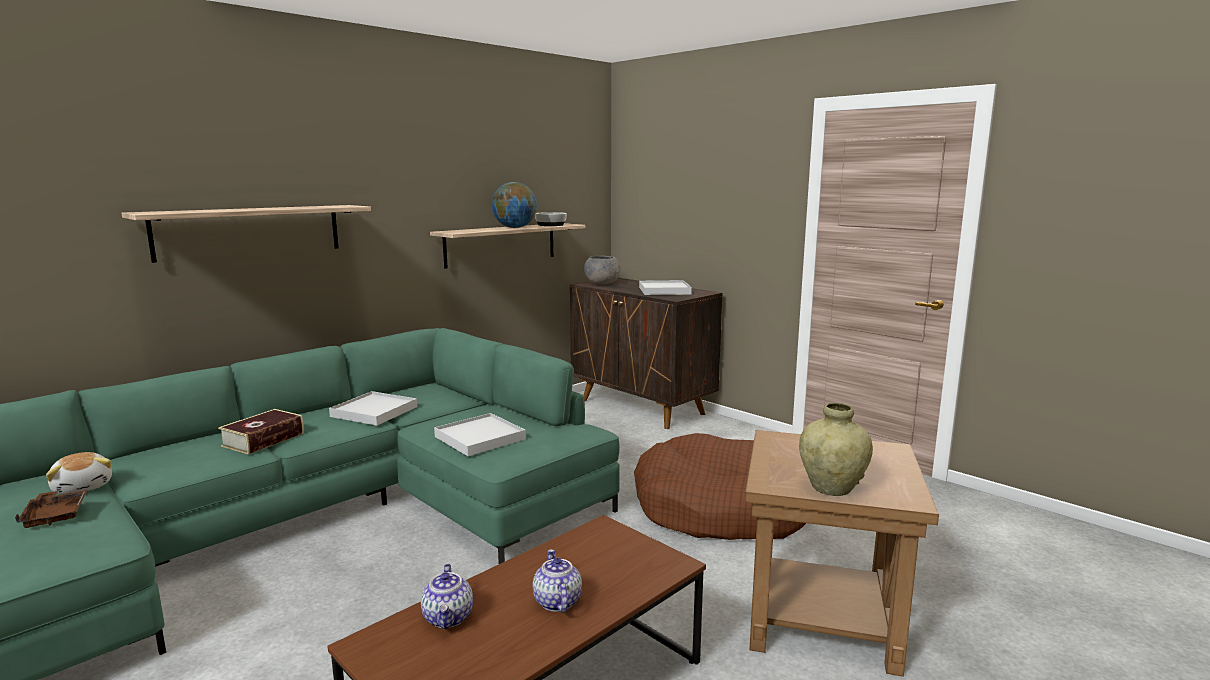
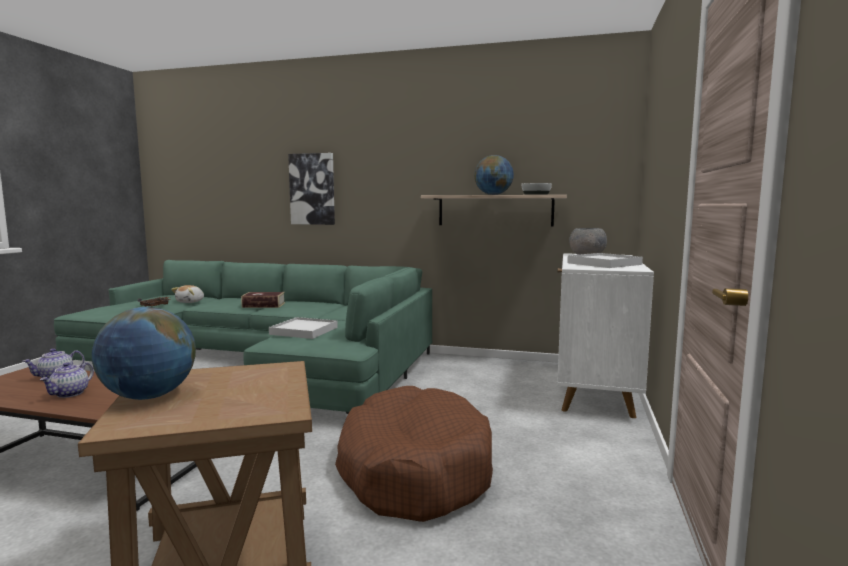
camera: 60 degrees right, 5 degrees down
(250, 231) = (312, 189): shelf -> picture
(374, 412) = (327, 308): white tray -> none
(556, 601) = (70, 394): teapot -> teapot turned 150 degrees clockwise
(642, 407) = (594, 391): brown cabinet -> white cabinet
(831, 488) = (149, 396): beige vase -> globe

